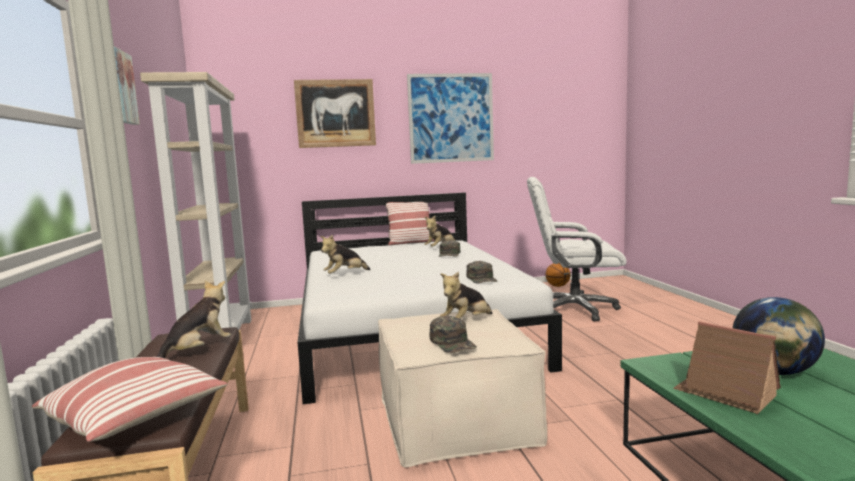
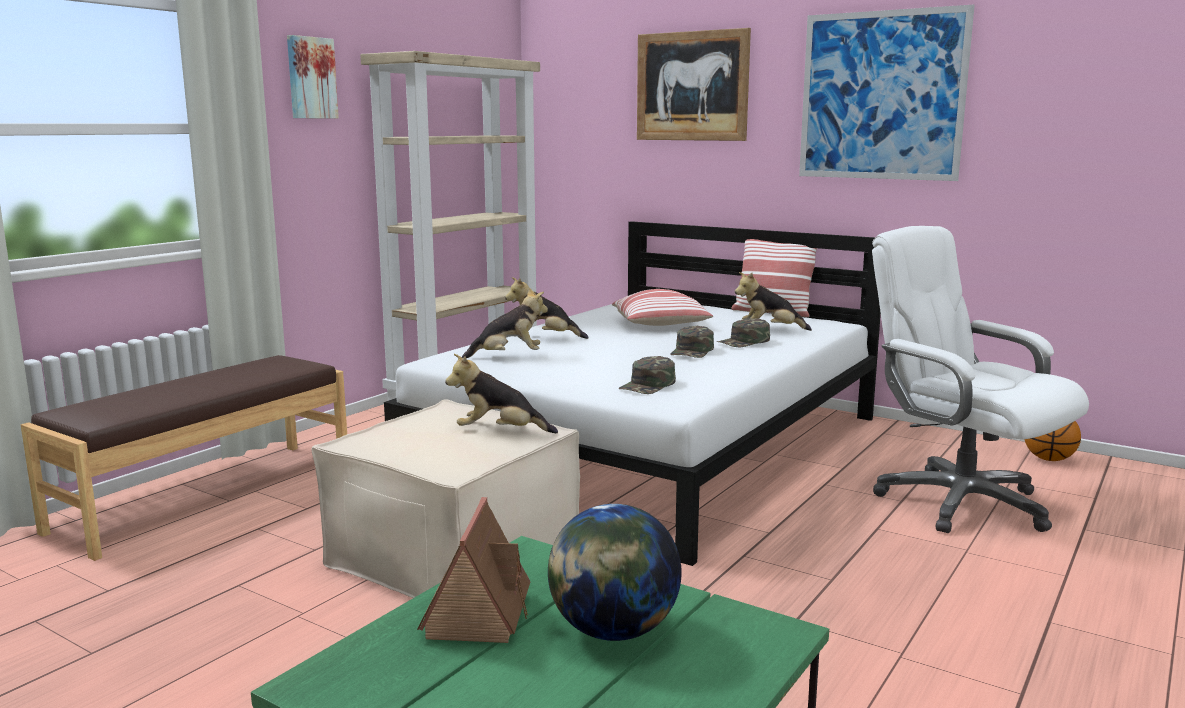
camera: 45 degrees right, 5 degrees up
(137, 418) = (102, 412): pillow -> pillow (661, 326)
(198, 351) = (252, 378): plush toy -> plush toy (508, 357)
(453, 342) = (408, 443): green cap -> green cap (692, 351)

